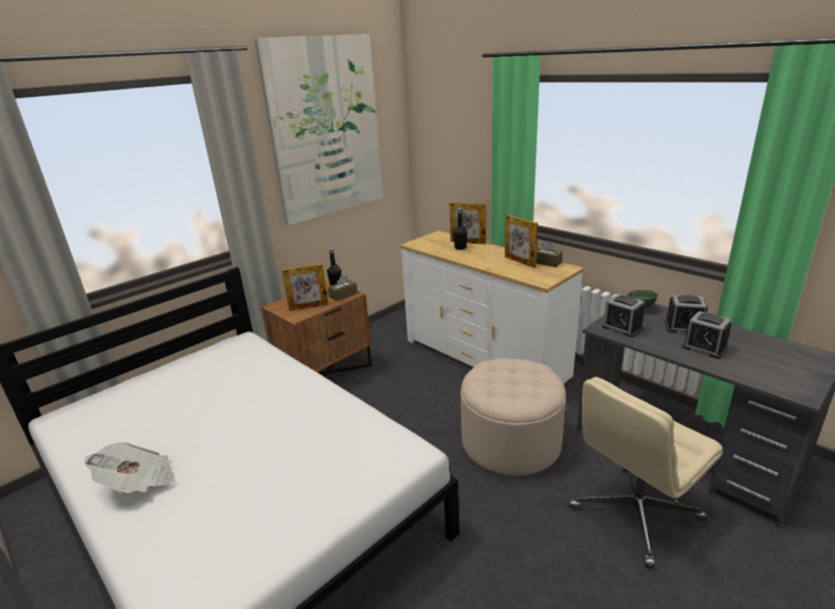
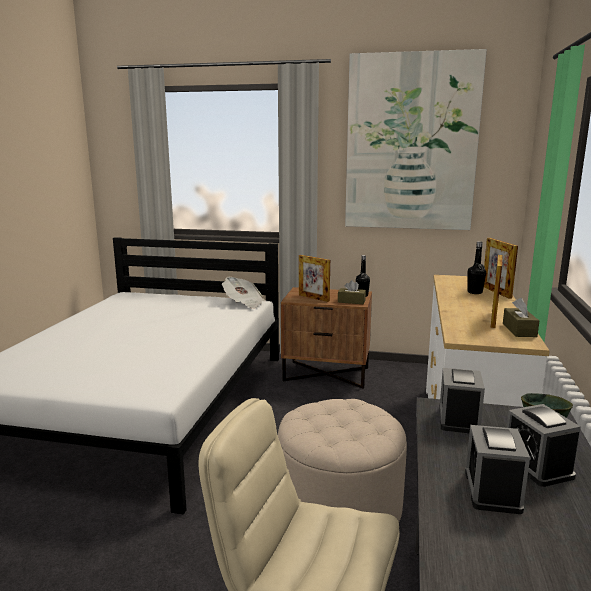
camera: 55 degrees right, 10 degrees down
(139, 482) = (77, 329): newspaper -> newspaper (243, 303)

